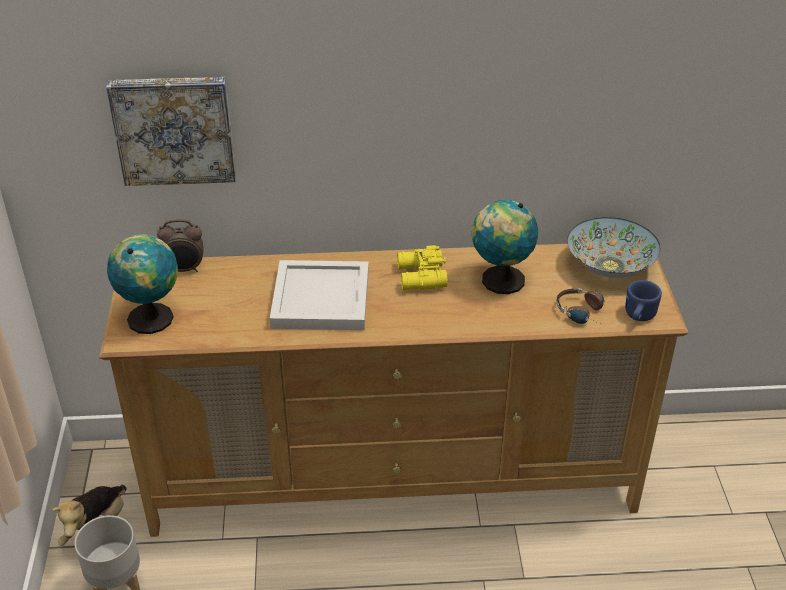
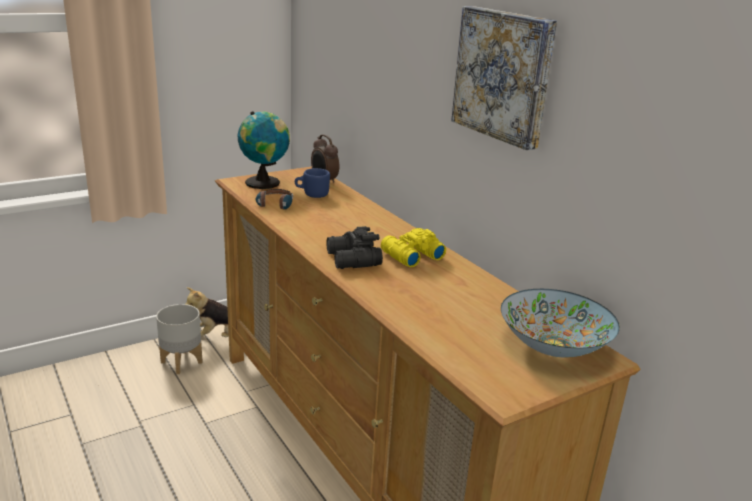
camera: 60 degrees right, 15 degrees down
(174, 129) = (350, 67): picture -> picture (504, 75)
(322, 300) = (338, 226): white tray -> none
(407, 316) = (352, 260): none -> black binoculars
(500, 281) = (450, 290): globe -> none
(585, 314) = (453, 345): headphones -> headphones (274, 206)
(638, 317) = (486, 379): blue mug -> blue mug (312, 195)

